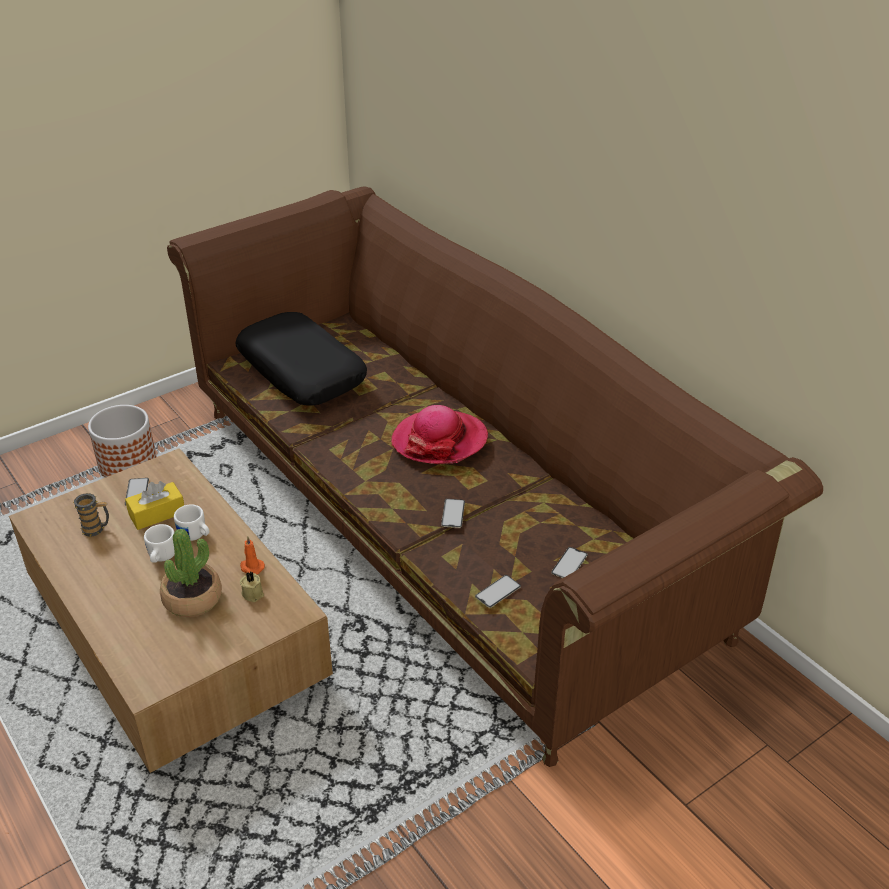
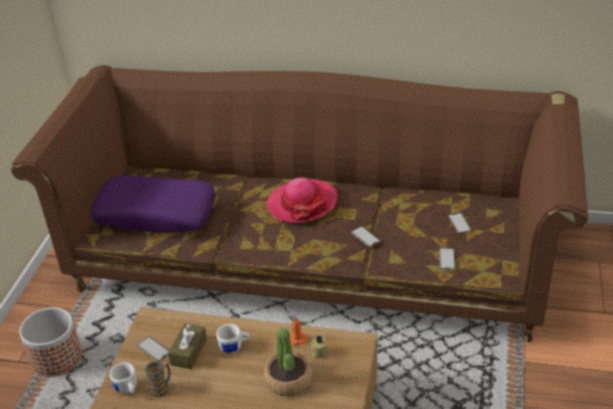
camera: 40 degrees left, 0 degrees up
(157, 514) = (189, 352): yellow tissue box -> brown tissue box
(161, 557) = (232, 373): white mug -> white mug (127, 389)
(302, 371) = (156, 214): black pillow -> purple pillow

